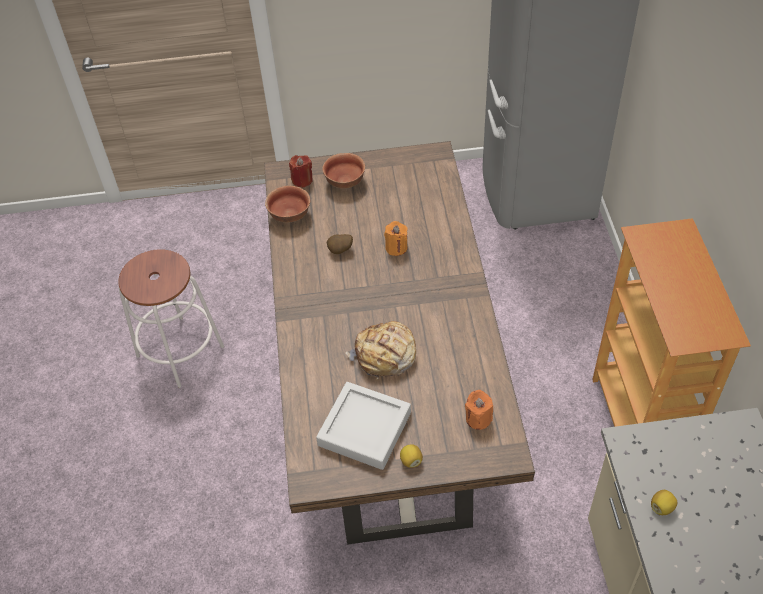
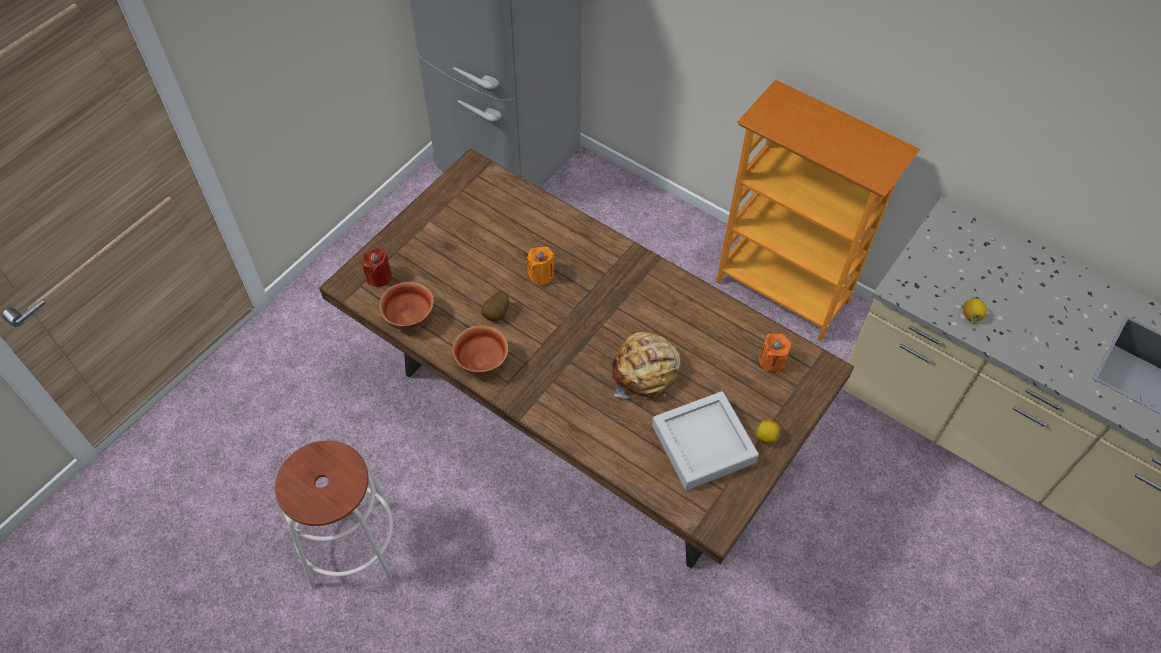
camera: 50 degrees left, 5 degrees up
(344, 182) = (421, 250): bowl -> bowl (481, 362)

